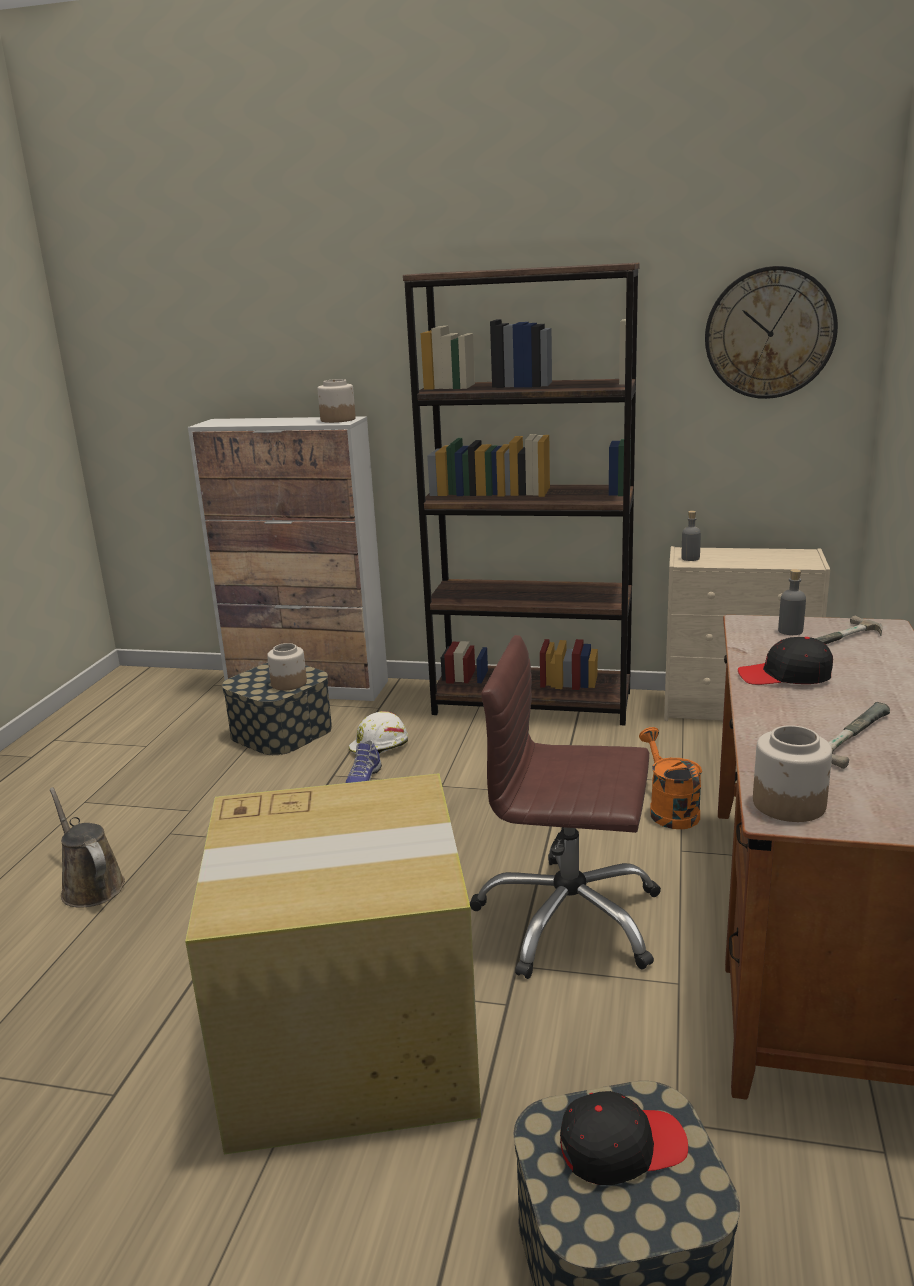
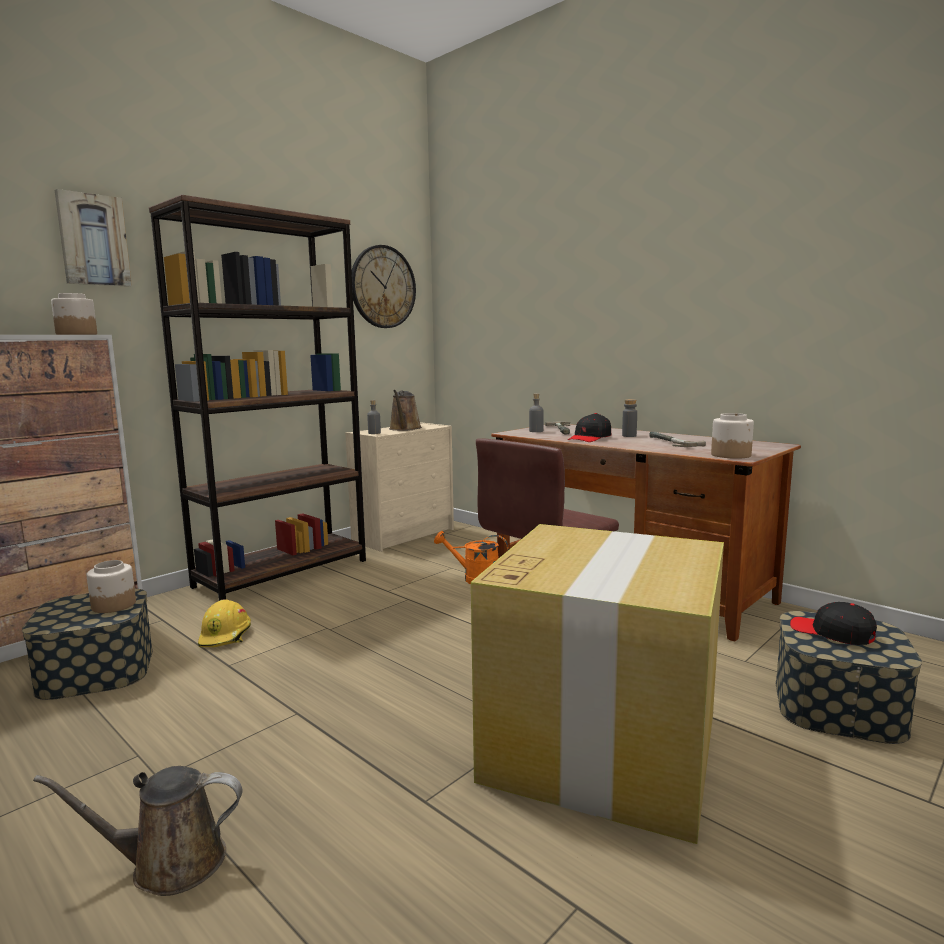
camera: 60 degrees left, 10 degrees down
(363, 780) = (262, 655): shoe -> none
(375, 317) = (93, 240): none -> picture
(379, 747) = (226, 636): white hard hat -> yellow hard hat
(621, 1147) = (832, 633): black cap -> black cap turned 60 degrees counterclockwise
(750, 559) = (404, 429): none -> brown watering can
(861, 695) = (629, 436): none -> grey bottle

